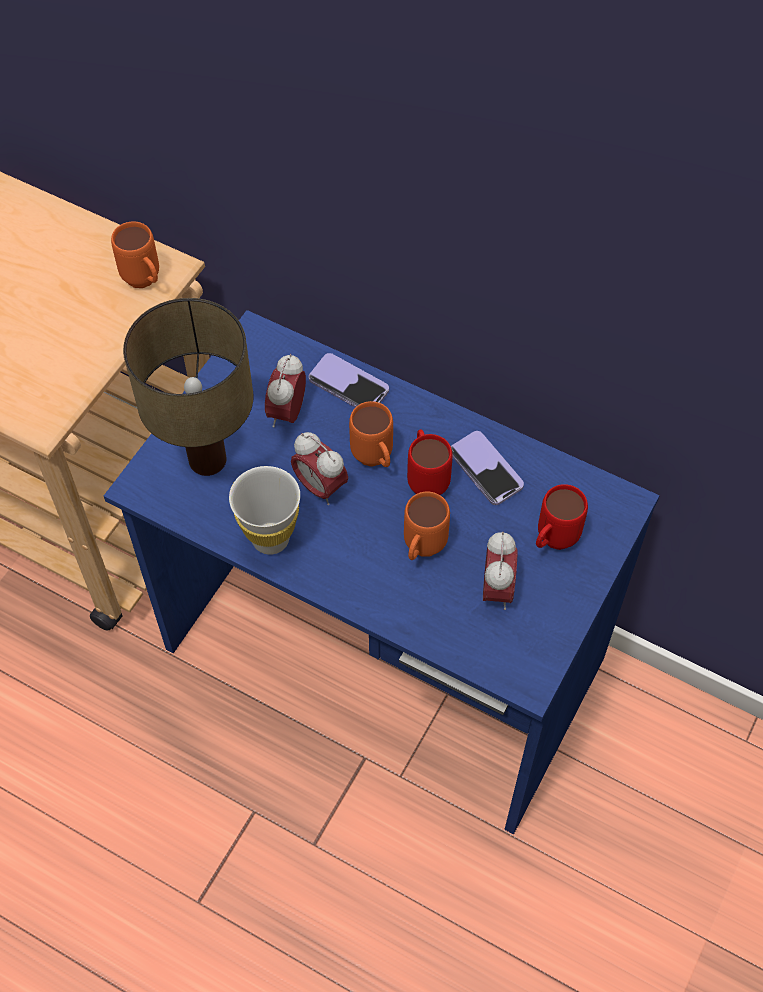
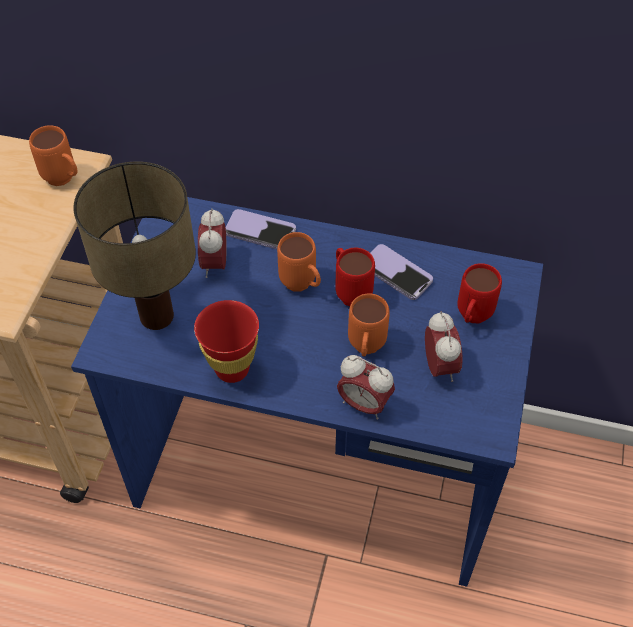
camera: 15 degrees left, 5 degrees down
(270, 539) = (232, 369): white cup -> red cup
(320, 487) = (262, 317): alarm clock -> alarm clock (364, 404)

